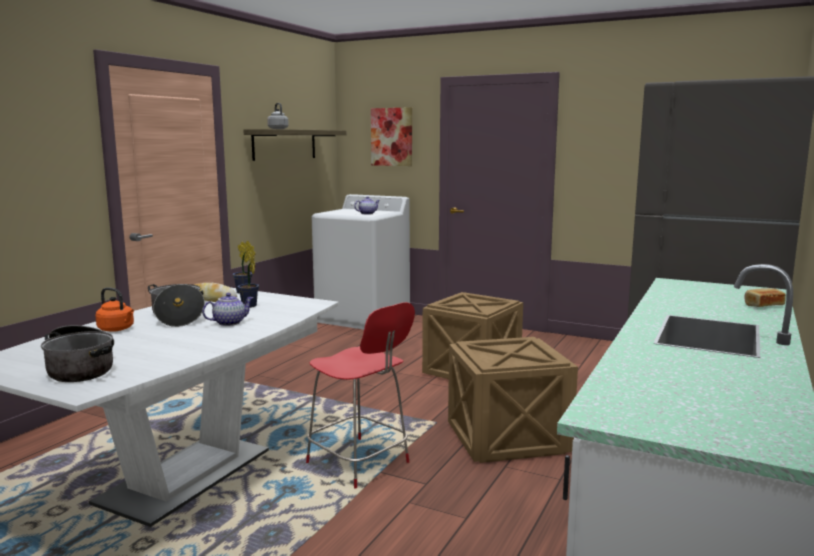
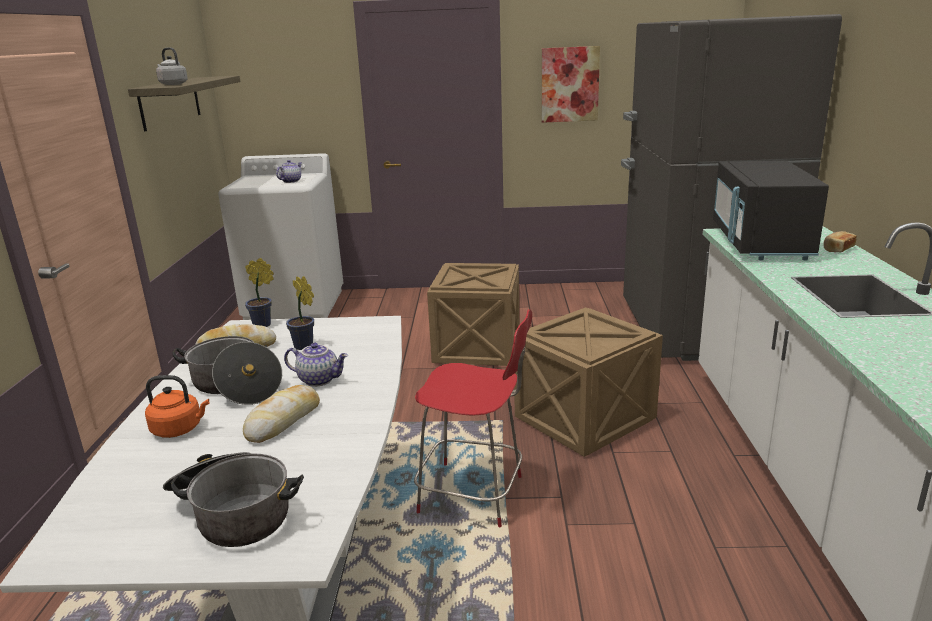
camera: 25 degrees left, 10 degrees up
(175, 337) = (283, 421): none -> bread
(229, 323) = (319, 379): teapot -> teapot turned 75 degrees clockwise
(392, 137) = (294, 79): picture -> picture (569, 84)
(690, 292) = (759, 243): none -> black microwave

